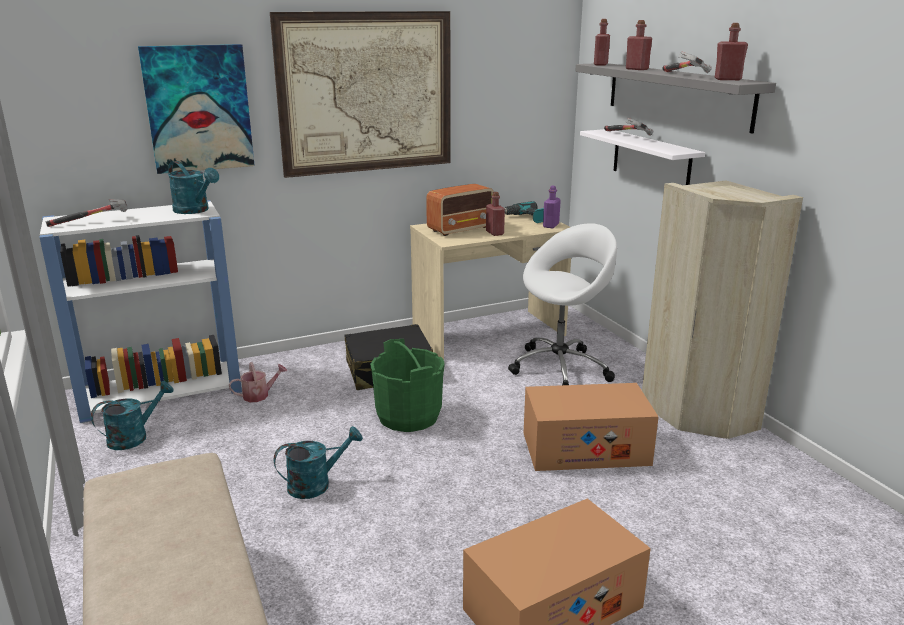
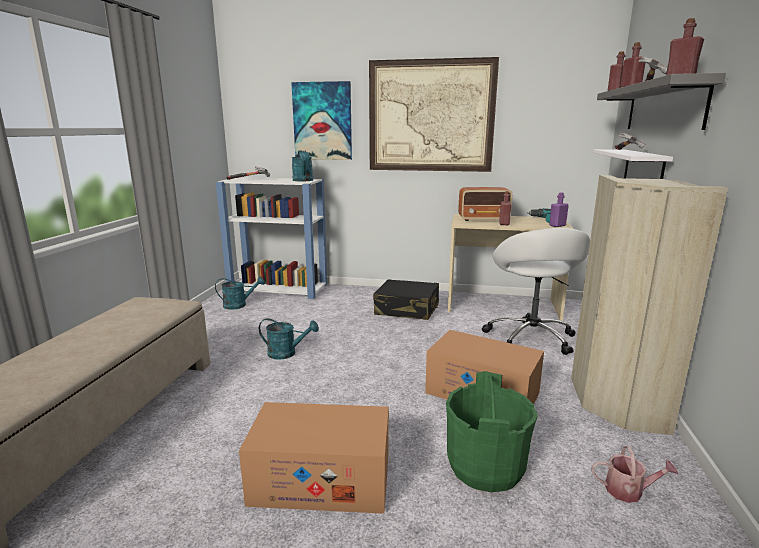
camera: 35 degrees right, 5 degrees down
(259, 395) = (319, 303): watering can -> watering can (629, 491)
(408, 416) = (385, 336): green bucket -> green bucket (485, 466)
(562, 368) = (531, 339): white office chair -> white office chair turned 75 degrees clockwise

